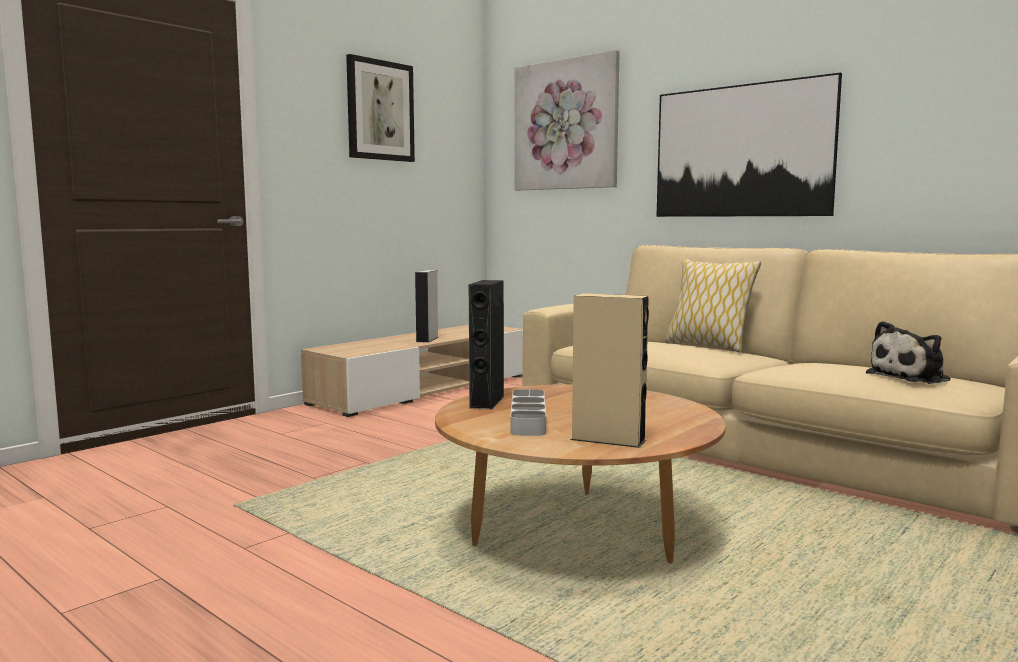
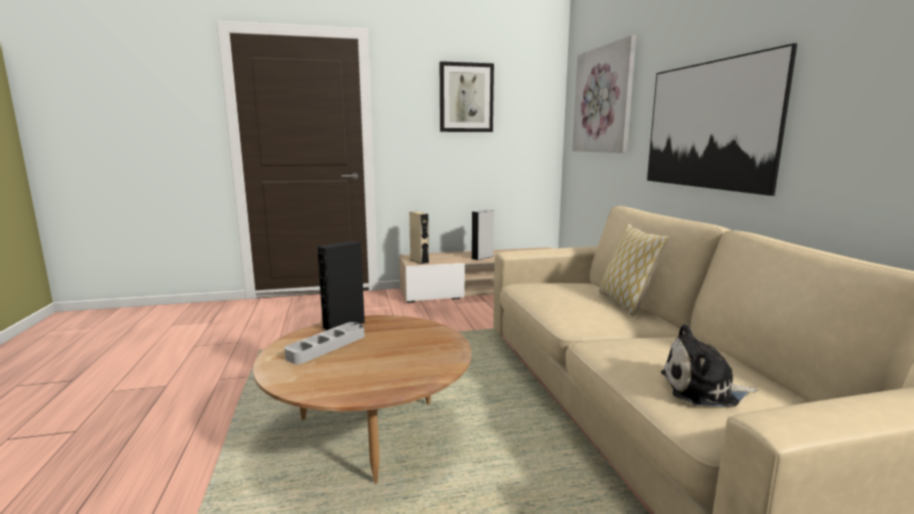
camera: 35 degrees right, 5 degrees up
(608, 440) = (317, 381): beige speaker -> beige speaker (419, 261)

